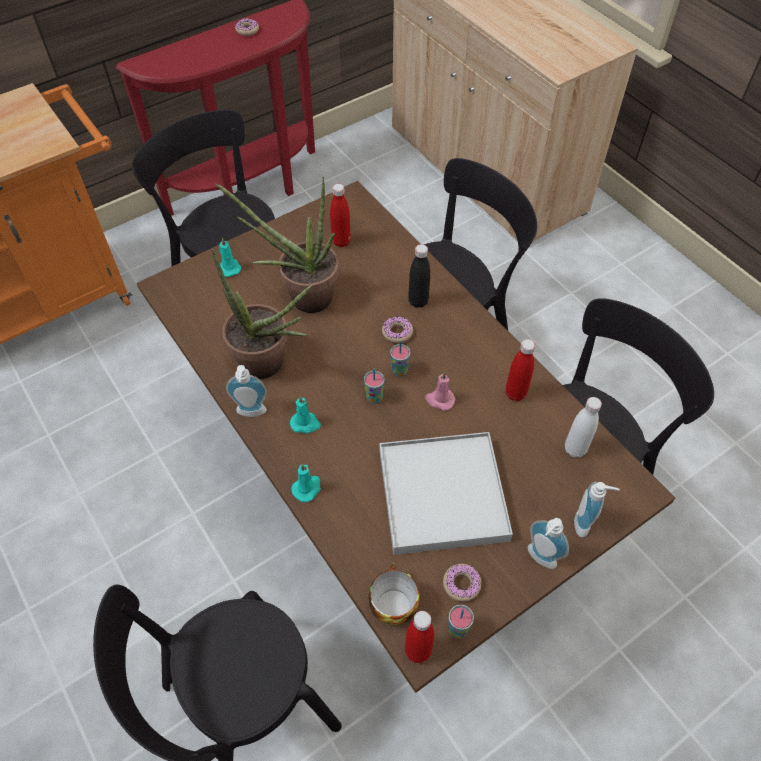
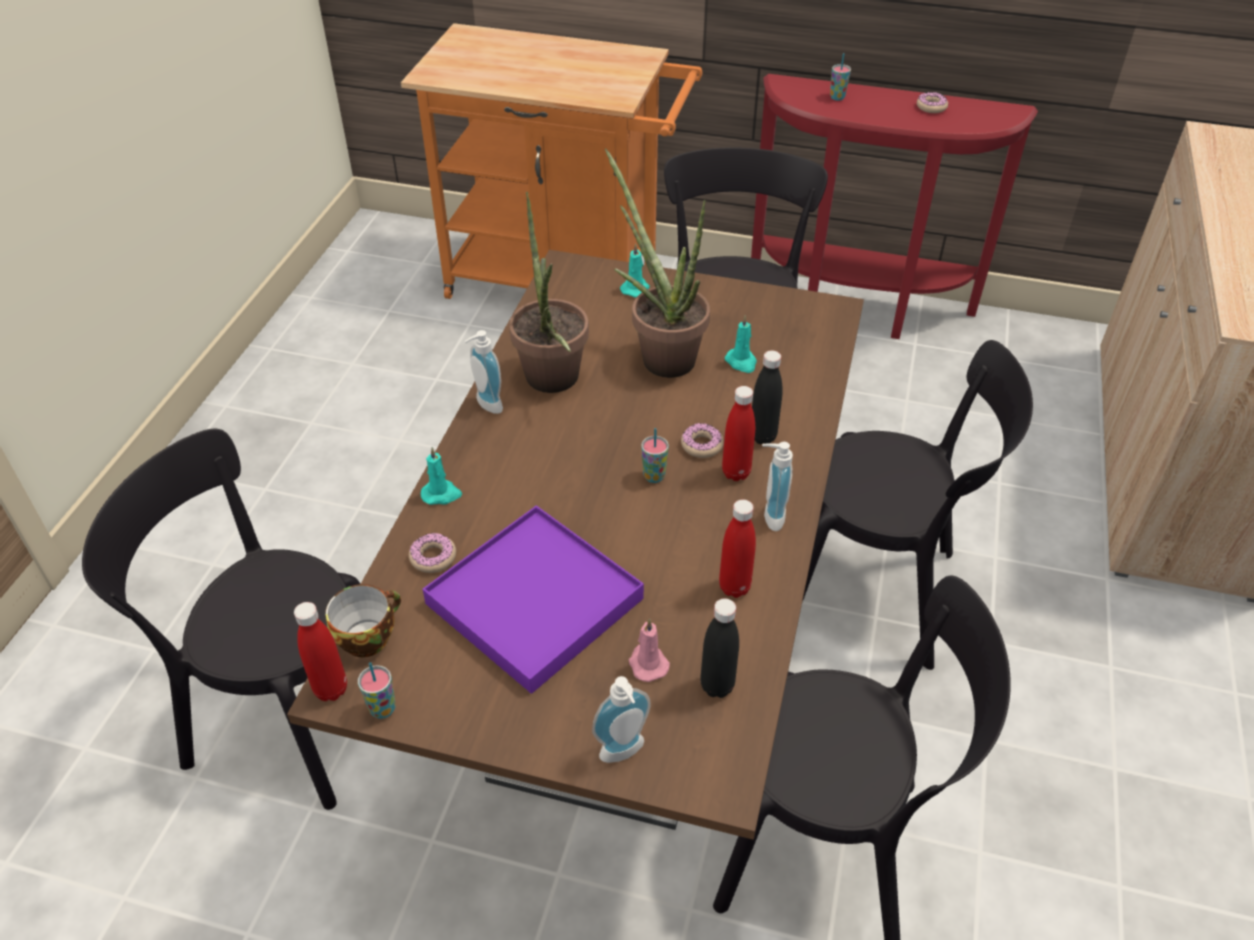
camera: 50 degrees right, 10 degrees down
(305, 423) = (514, 448): turquoise candle -> turquoise candle (741, 362)
(341, 241) = (766, 337): red bottle -> red bottle (736, 472)
(374, 397) = (599, 477): cup -> cup (837, 97)
(439, 400) = (653, 529): pink candle -> pink candle (647, 663)
(442, 495) = (534, 601): white tray -> purple tray
(461, 584) = (440, 681): donut -> donut (433, 557)
(539, 559) = (533, 734): soap dispenser -> soap dispenser (769, 516)
(575, 449) = (717, 686): white bottle -> black bottle

